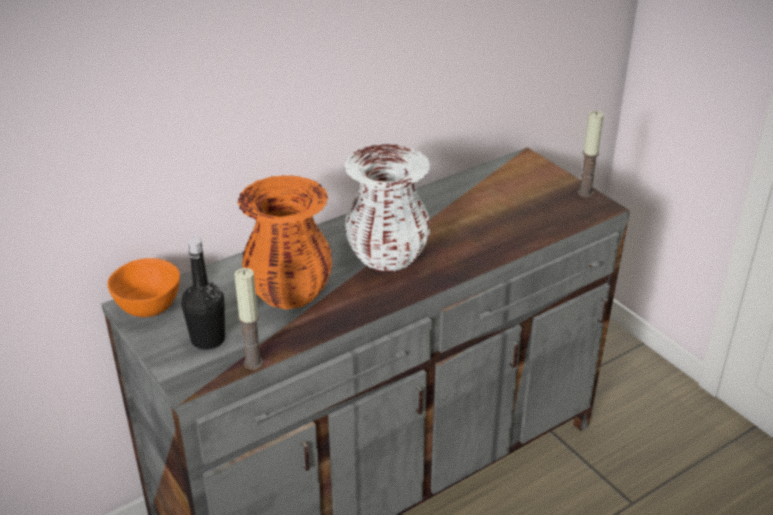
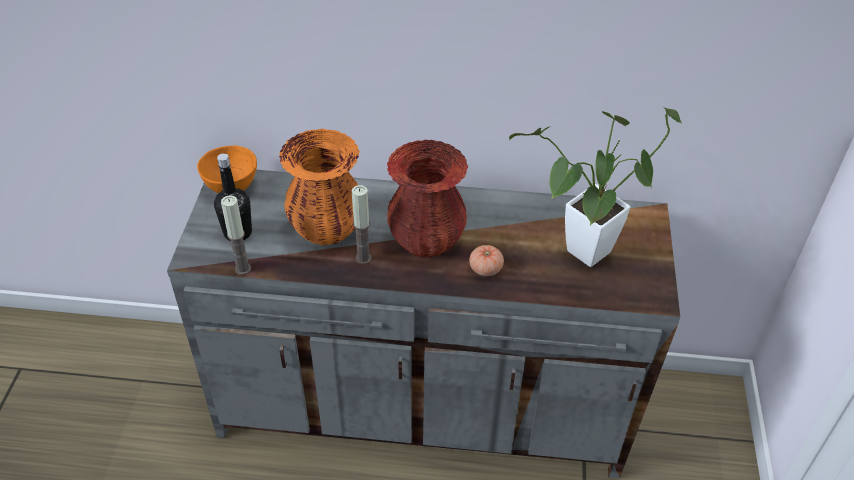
camera: 40 degrees right, 10 degrees up
(387, 257) = (426, 240): white vase -> red vase
(460, 252) = (485, 268): none -> tomato
(517, 208) = (581, 257): none -> potted plant
(585, 193) = (660, 276): candle -> candle (363, 258)

